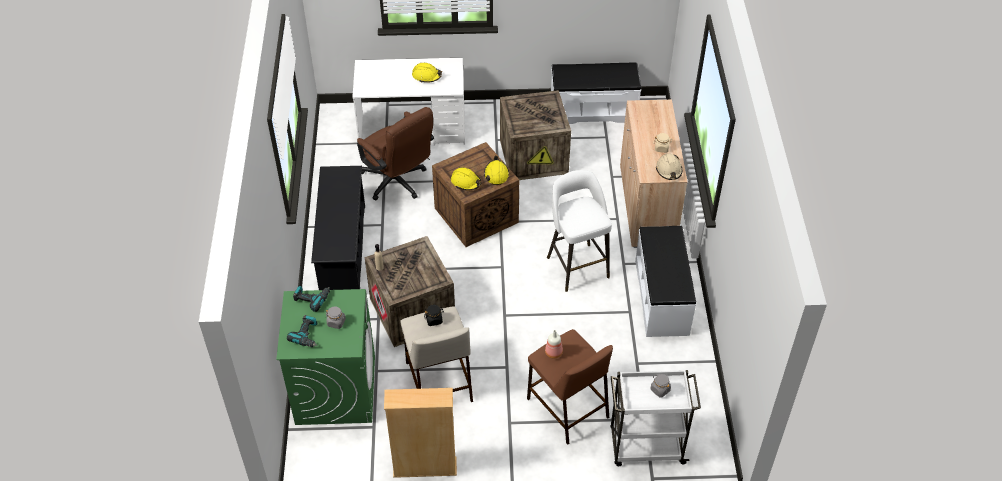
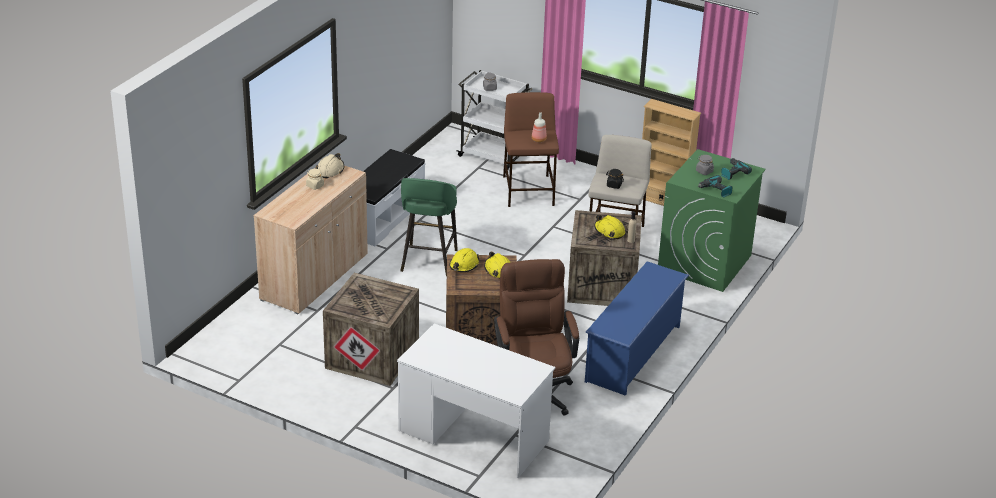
camera: 150 degrees left, 15 degrees down
(343, 250) = (633, 353): black shoe rack -> blue shoe rack
(426, 76) = (455, 355): yellow hard hat -> yellow hard hat (609, 231)
(577, 266) = (428, 262): white stool -> green stool
(593, 110) = (260, 374): white bench -> none

